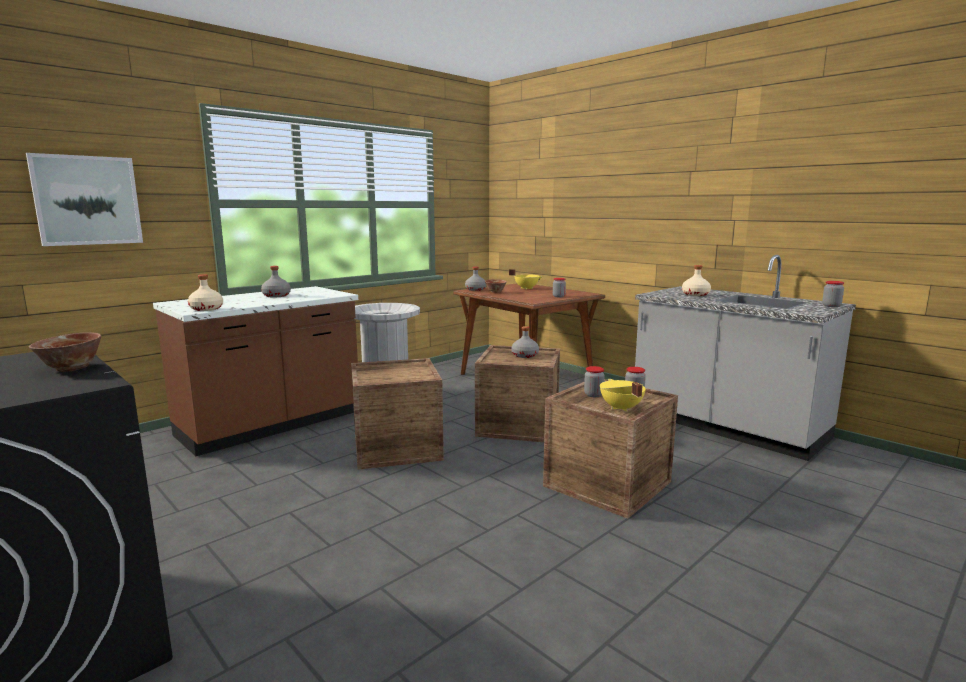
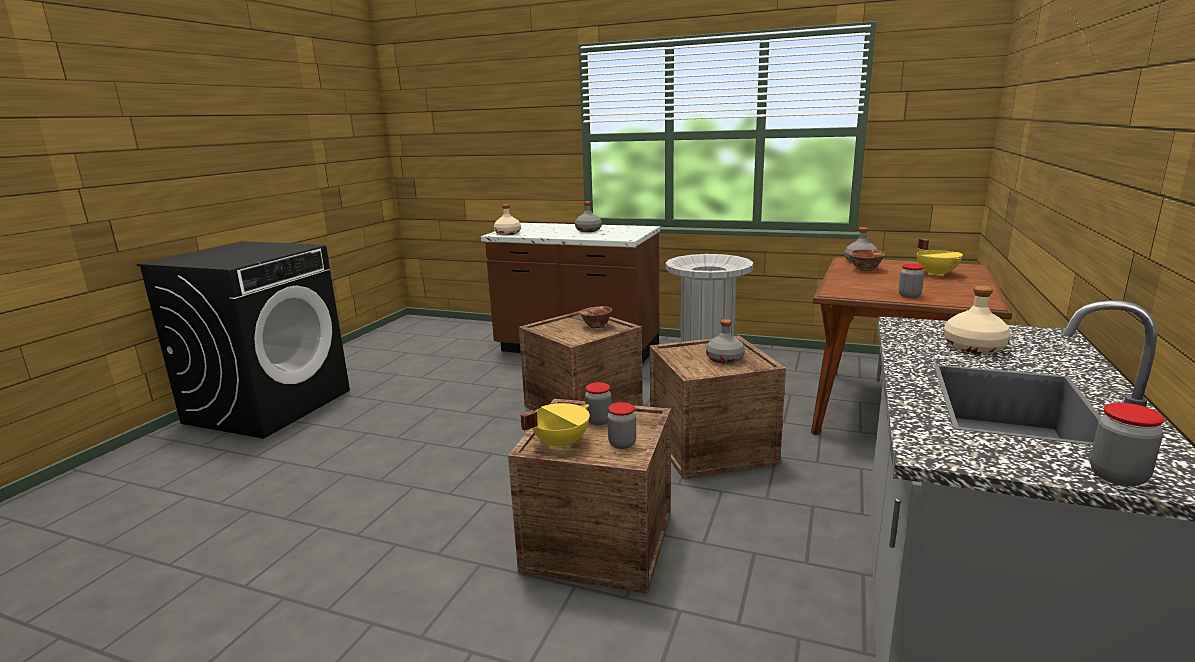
camera: 65 degrees right, 5 degrees up
(71, 368) = (263, 256): bowl -> bowl (596, 326)
(87, 200) = (498, 138): picture -> none

